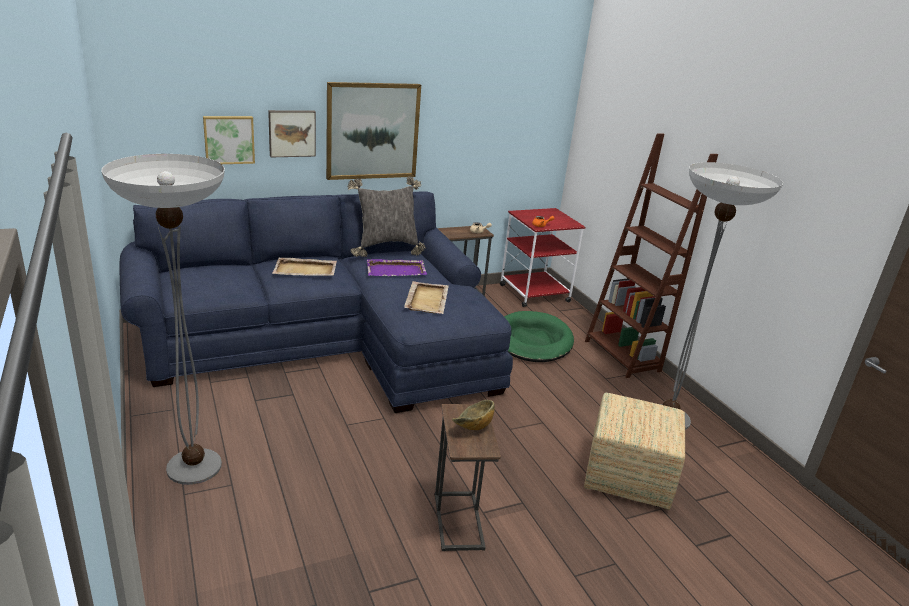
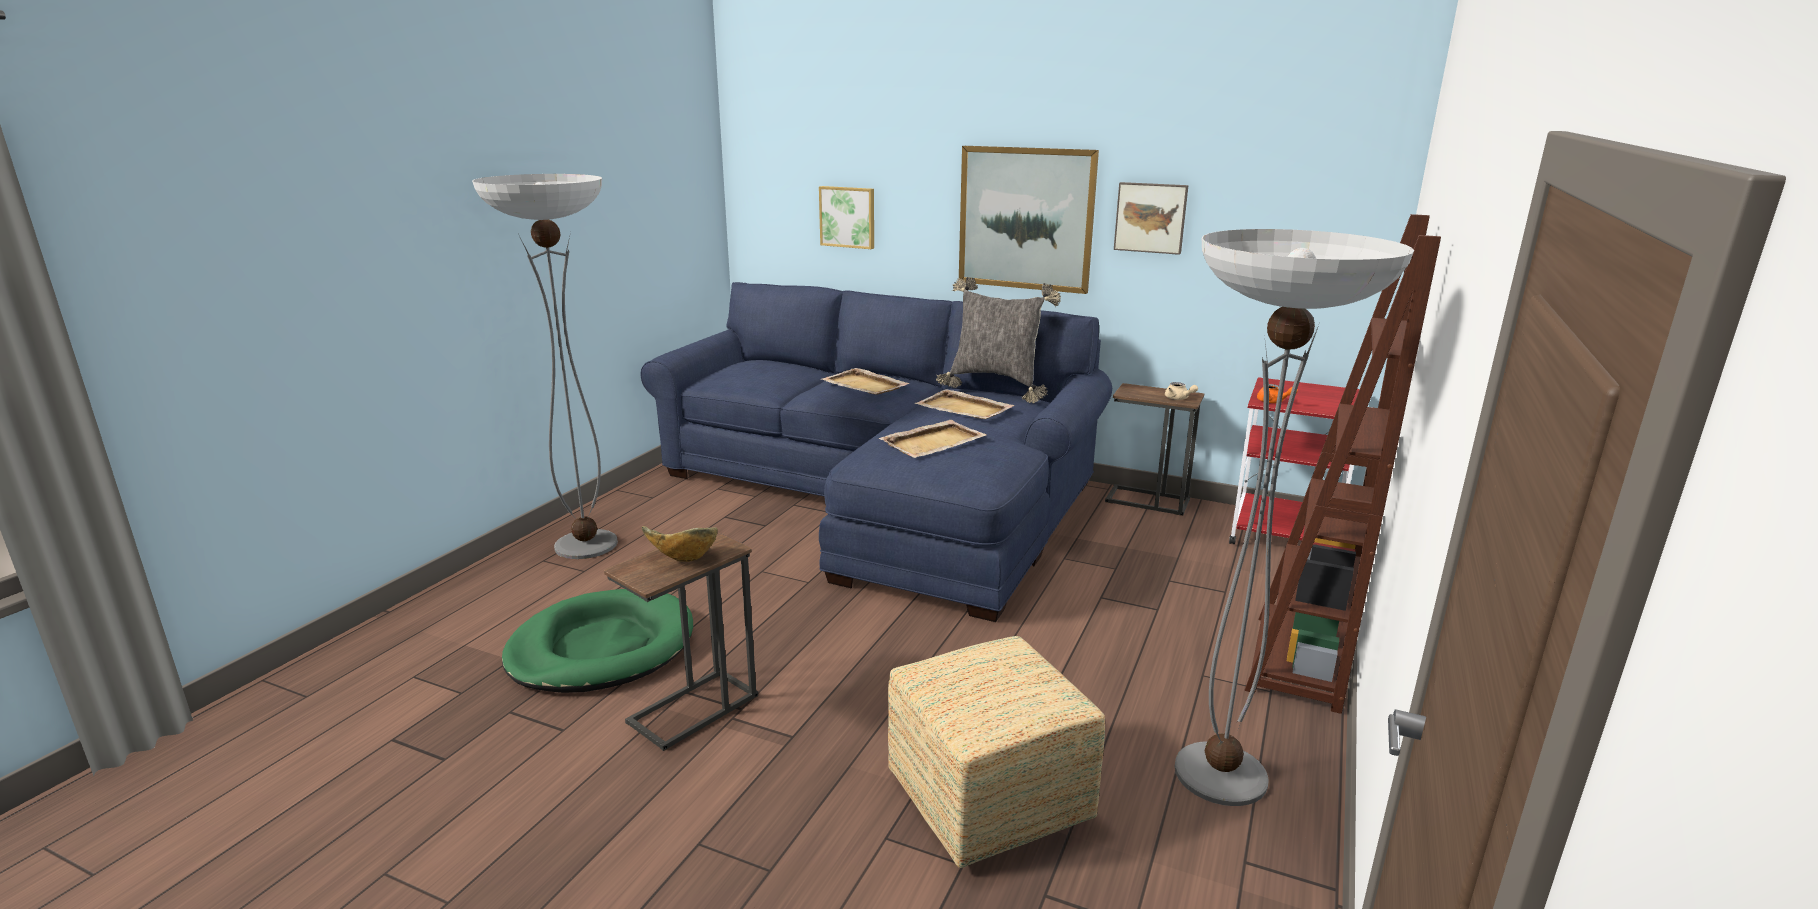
camera: 50 degrees right, 5 degrees down
(292, 133) = (919, 214): picture -> picture (1151, 217)
(396, 270) = (965, 408): purple tray -> beige tray
(532, 341) = (1163, 585): green dog bed -> green dog bed (601, 648)

